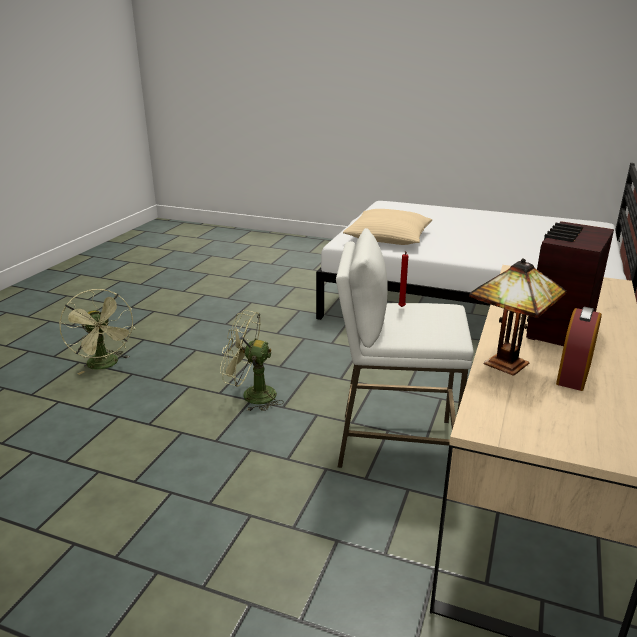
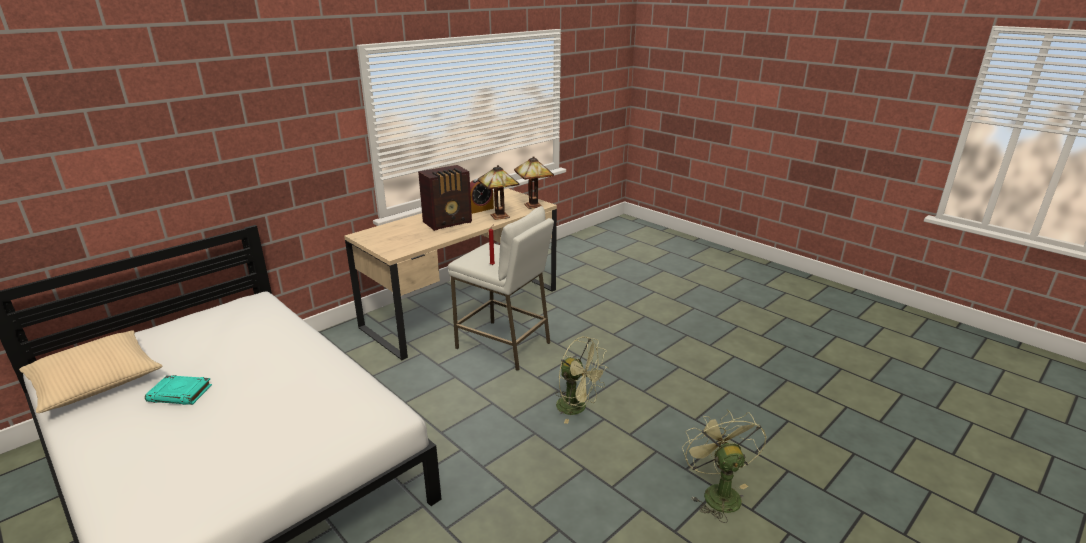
camera: 155 degrees left, 0 degrees up
(388, 237) = (321, 412): beige pillow -> beige pillow (95, 381)
(487, 228) = (181, 393): none -> turquoise book
(495, 418) = (534, 205): none -> table lamp

